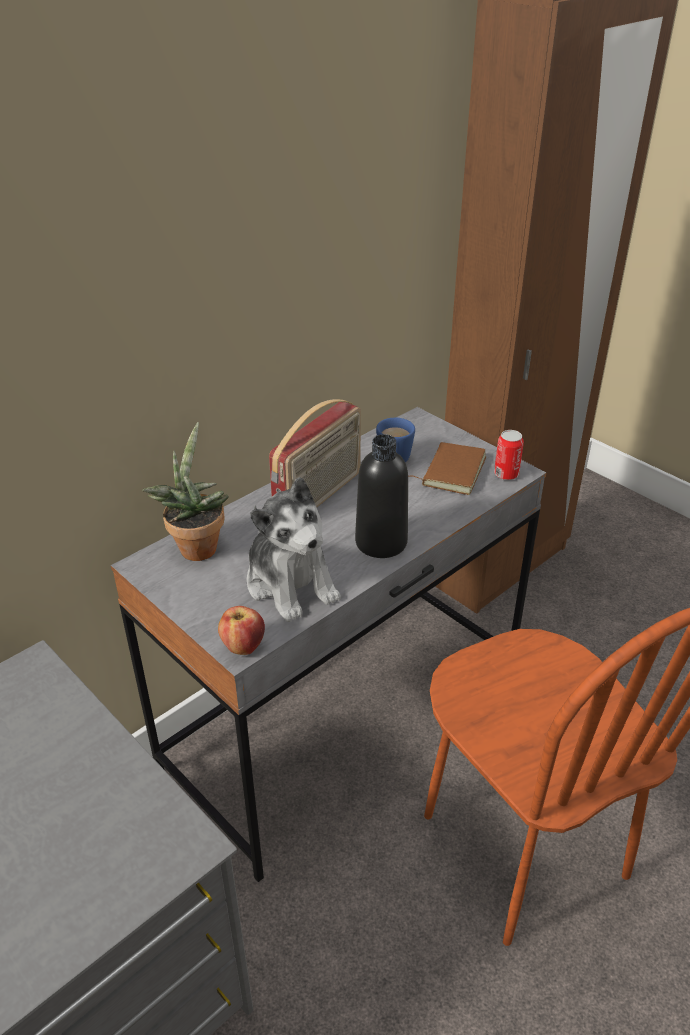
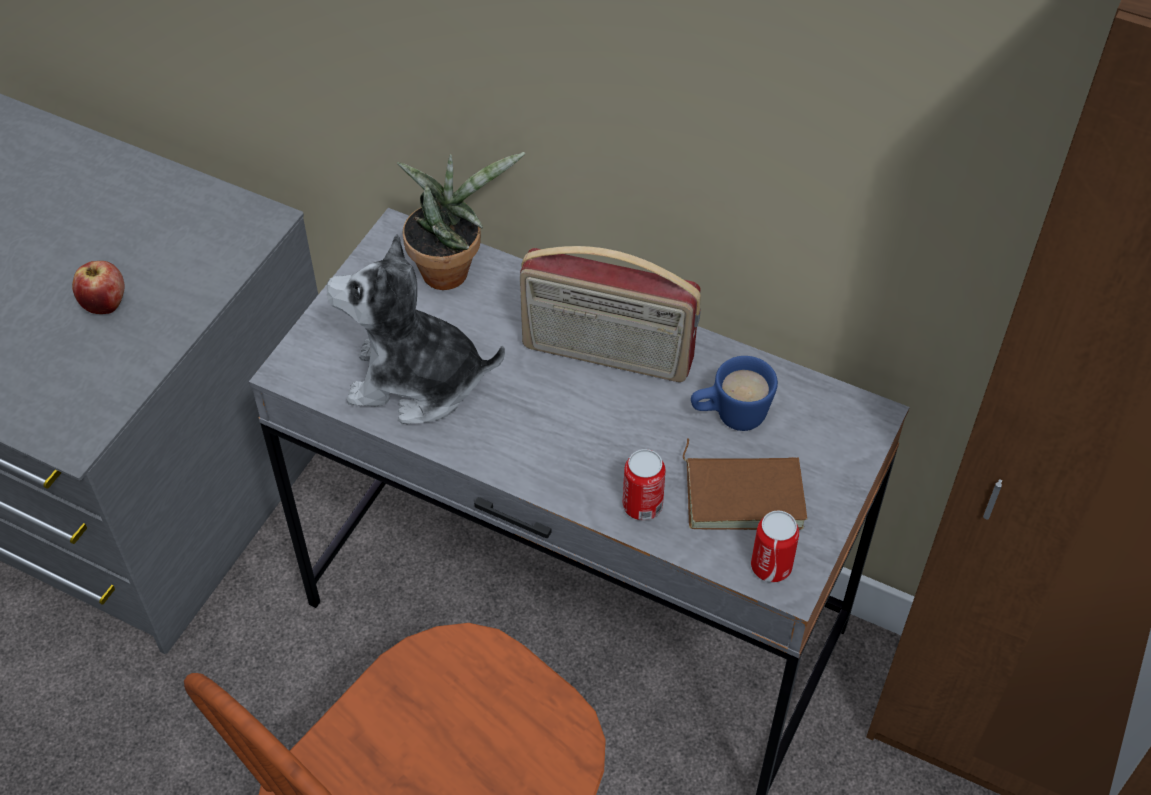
camera: 70 degrees right, 15 degrees up
(243, 646) = (294, 373): apple -> apple (105, 305)
(291, 583) = (416, 382): plush toy -> plush toy turned 60 degrees clockwise
(381, 542) = (534, 451): black bottle -> none
(444, 509) = (642, 505): none -> can

